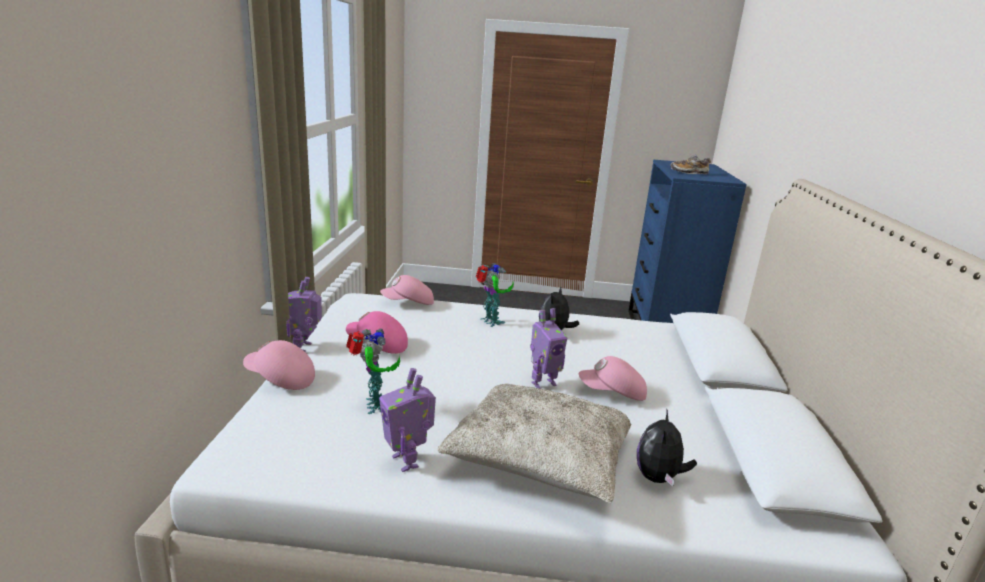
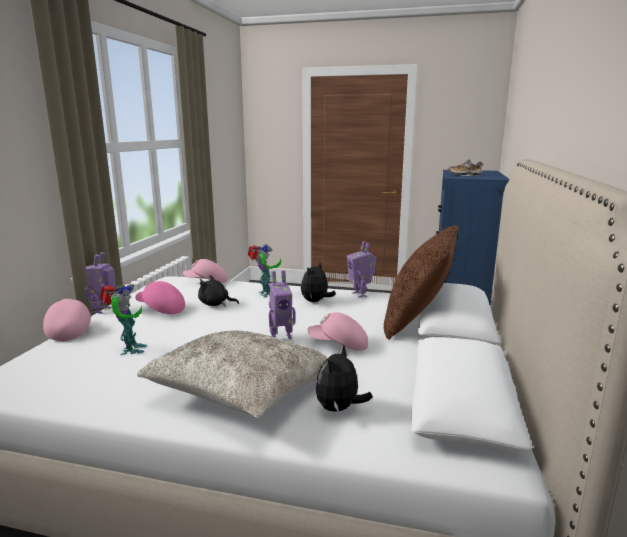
camera: 10 degrees right, 5 degrees down
(280, 379) = (69, 330): pink cap -> pink cap turned 45 degrees clockwise
(407, 461) = (127, 388): toy robot -> toy robot (360, 294)
(441, 337) = (215, 304): none -> black plush toy
(681, 360) = (418, 322): none -> brown pillow

